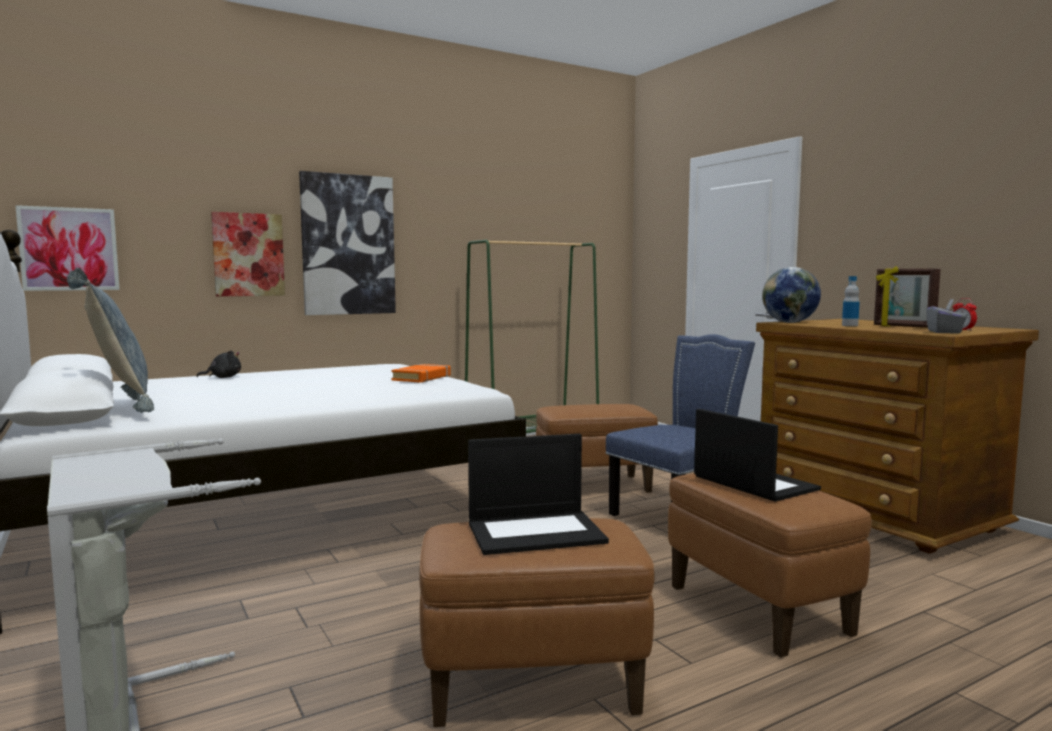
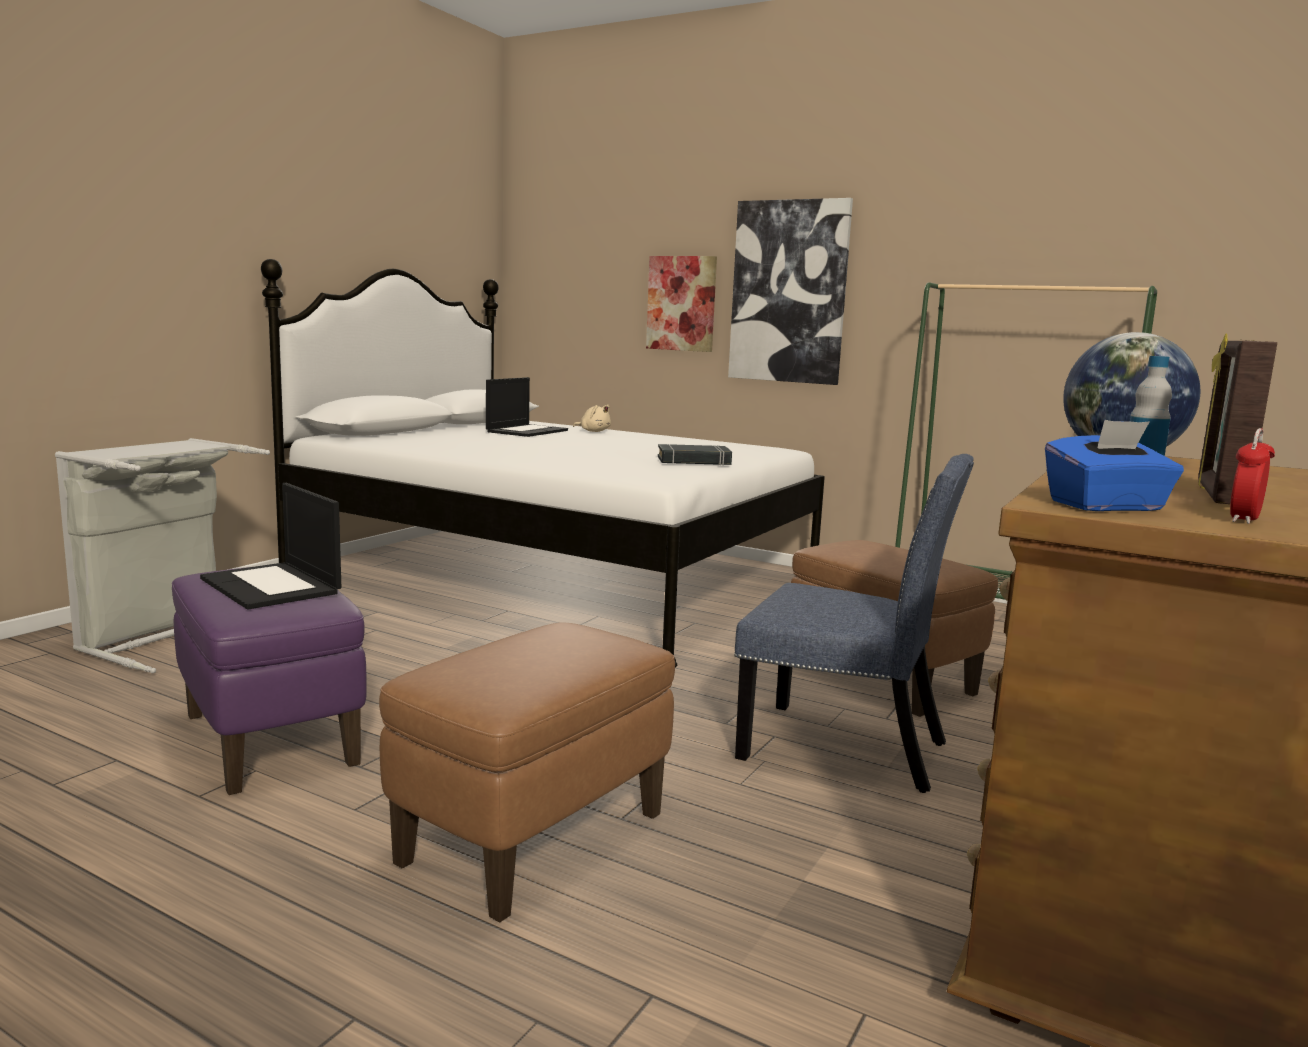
camera: 60 degrees right, 5 degrees up
(69, 249) = (544, 296): picture -> none
(113, 411) = (404, 435): pillow -> none
(223, 377) = (594, 431): black plush toy -> beige plush toy
(422, 378) = (694, 461): orange book -> black book
(534, 686) = (270, 740): brown ottoman -> purple ottoman
(753, 483) = (546, 651): laptop -> laptop (527, 431)
(944, 332) = (1106, 506): grey tissue box -> blue tissue box

